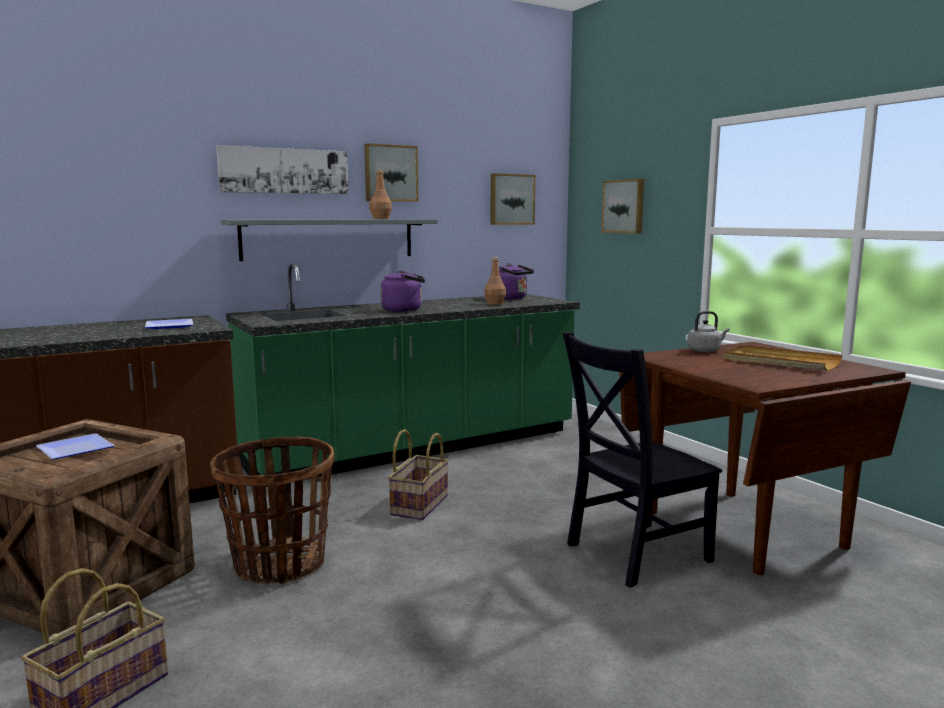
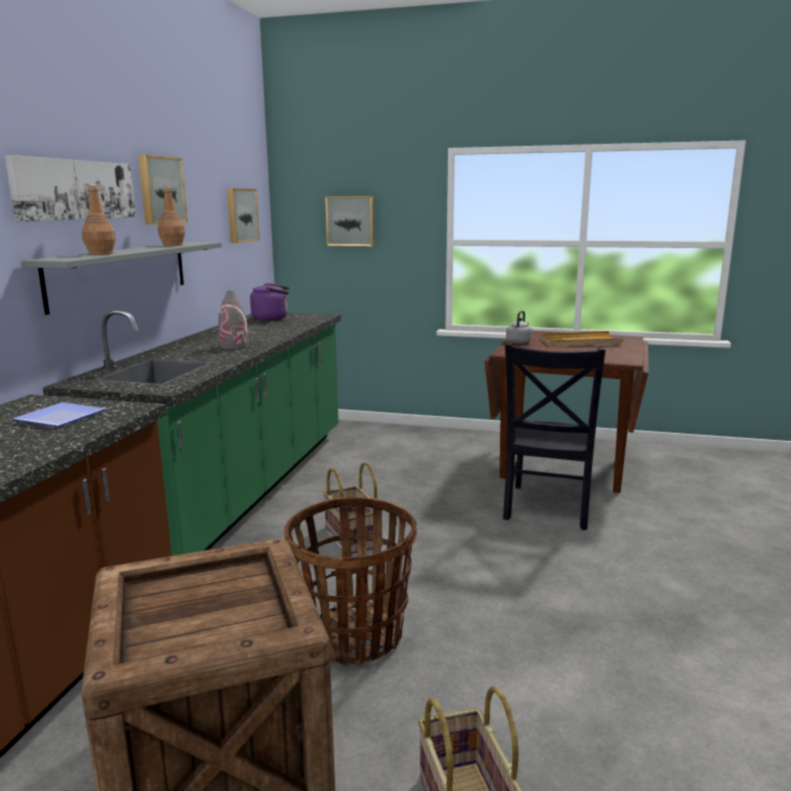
camera: 45 degrees left, 5 degrees up
(74, 450) = (197, 603): plate -> none
(404, 310) = (234, 346): purple kettle -> grey vase
(494, 304) = (283, 326): brown bottle -> brown bottle (100, 254)

